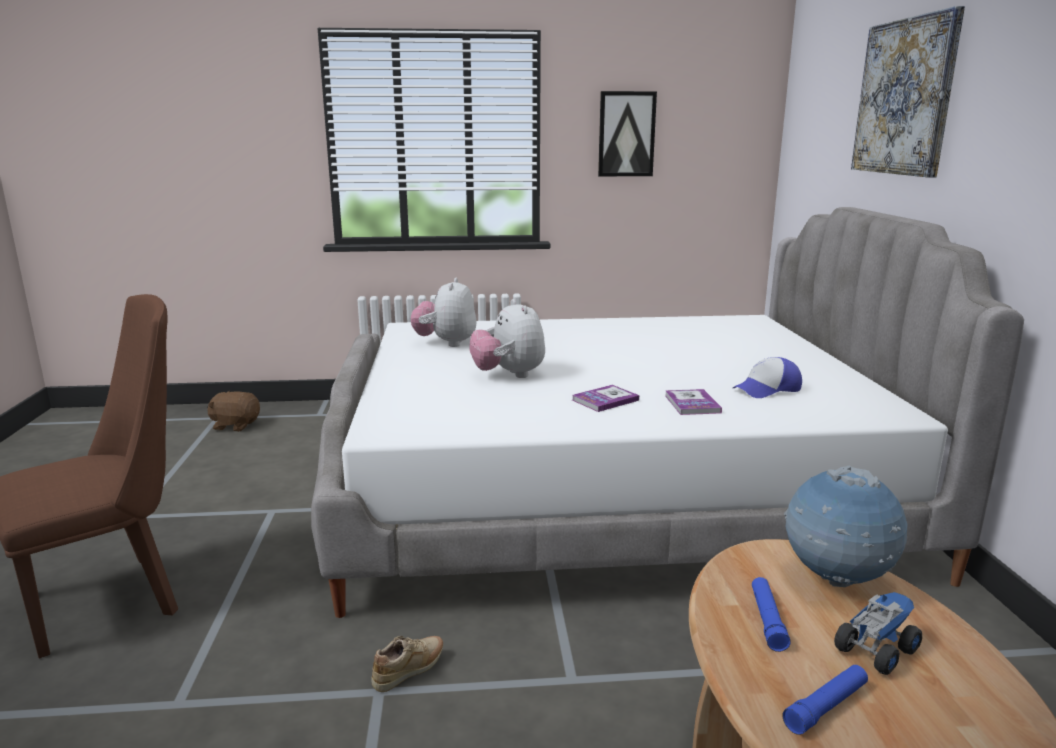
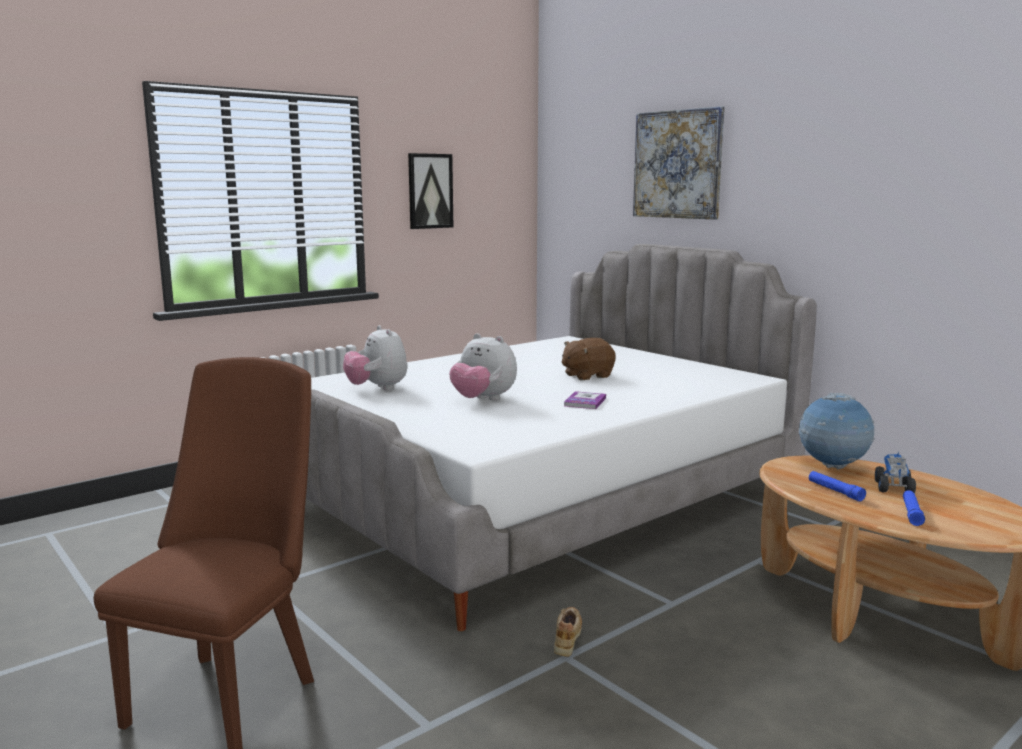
camera: 35 degrees left, 5 degrees down
(235, 425) = (87, 534): brown plush toy -> brown plush toy (587, 376)
(692, 404) = (641, 394): book -> none
(767, 389) = (665, 378): cap -> none

